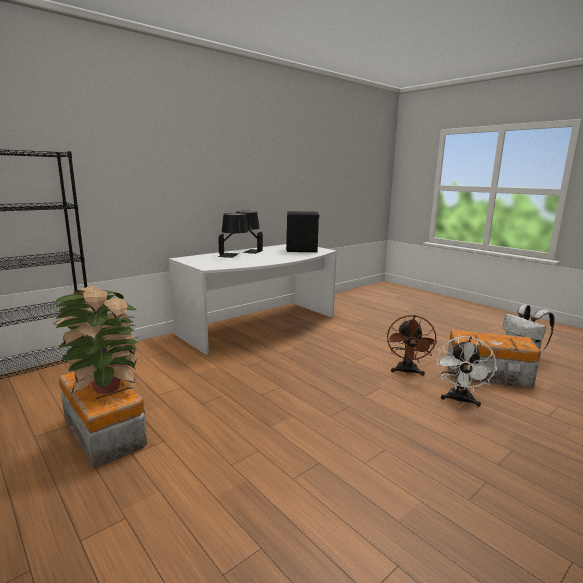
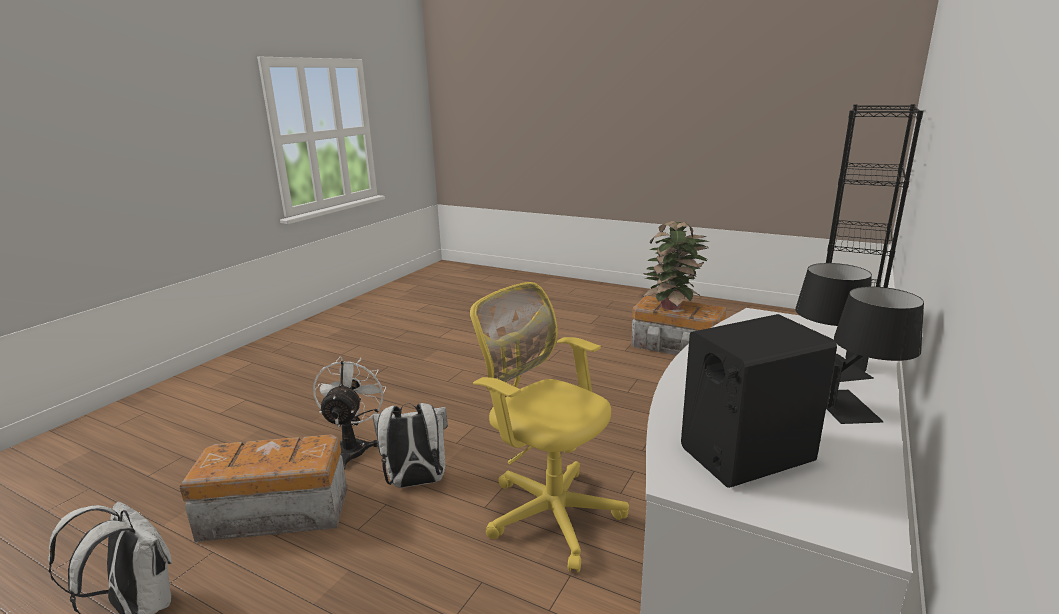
camera: 160 degrees right, 5 degrees up
(336, 349) = (549, 511): none -> yellow office chair
(407, 372) = (416, 482): brown fan -> white backpack

